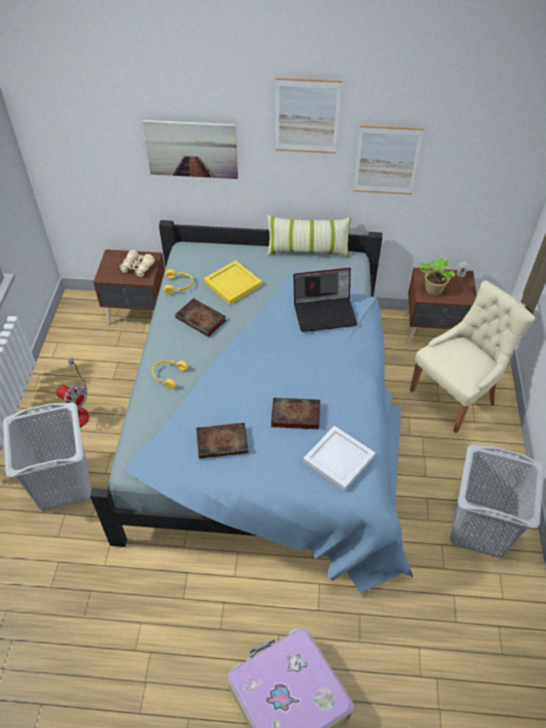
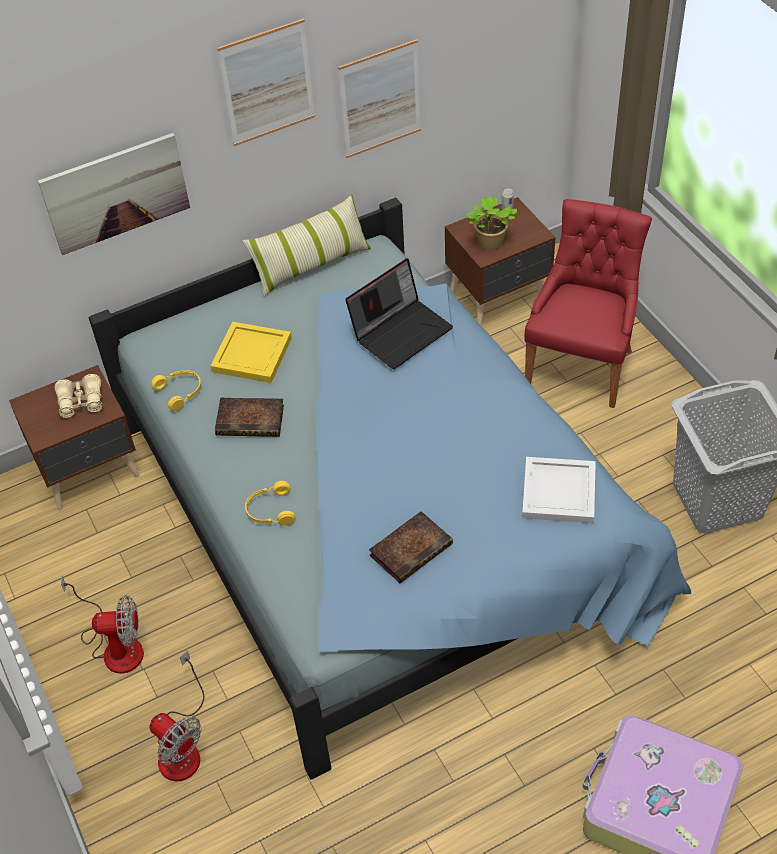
camera: 30 degrees left, 0 degrees up
(64, 484) = (182, 746): grey laundry basket -> fan
(294, 415) = (468, 472): book -> none
(455, 396) = (581, 365): beige chair -> red chair

